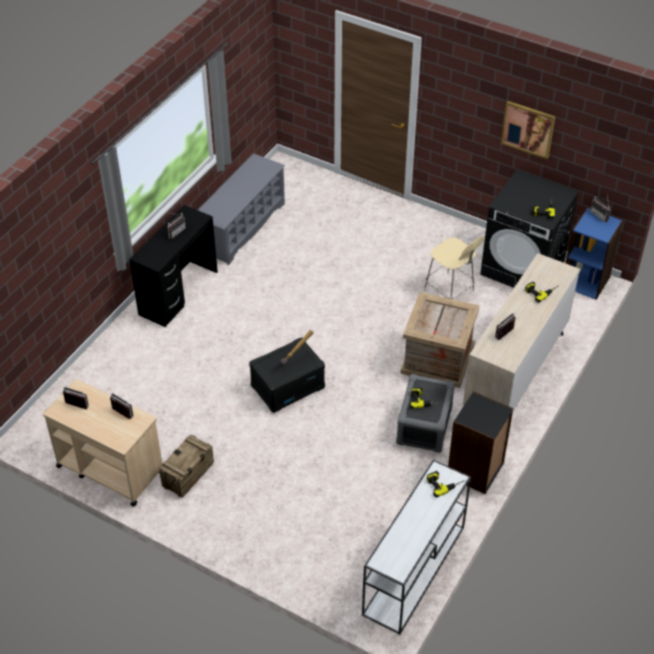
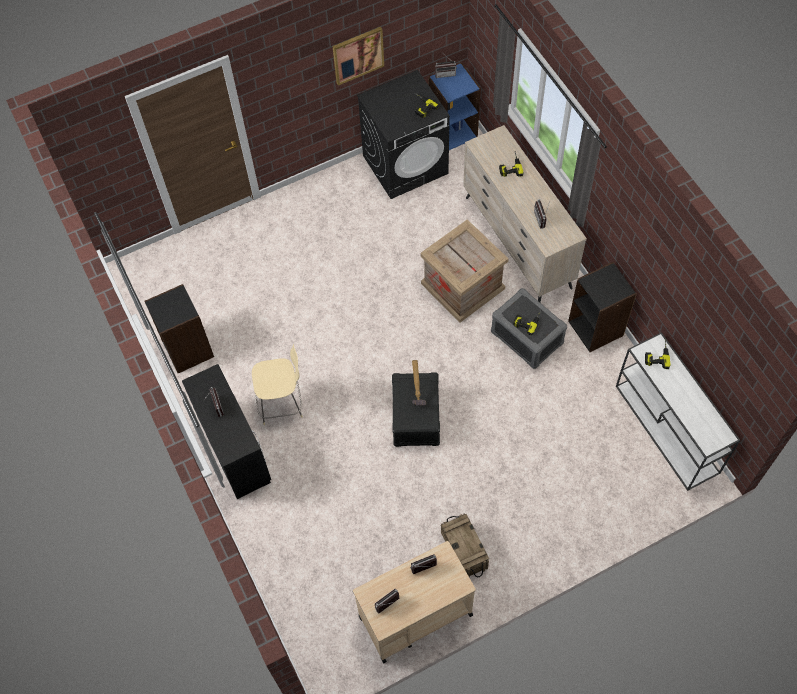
camera: 55 degrees left, 15 degrees up
(242, 227) = (187, 349): grey shoe rack -> black bookcase
(450, 291) = (394, 232): beige chair -> beige chair (282, 403)

